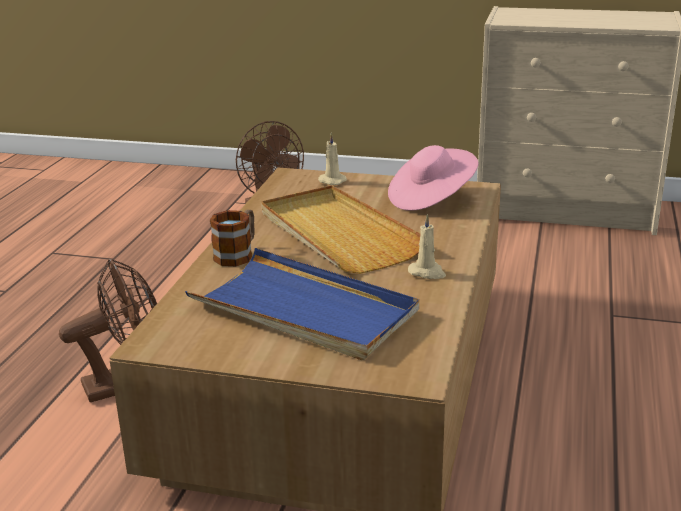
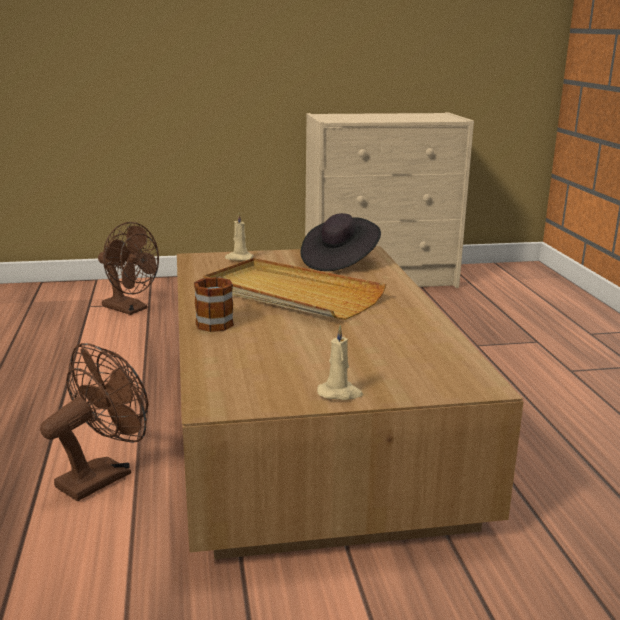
camera: 25 degrees left, 5 degrees down
(304, 310) = (329, 354): blue tray -> none
(427, 273) = (399, 311): beige candle -> beige candle (340, 393)
(431, 199) = (339, 261): pink hat -> black hat

